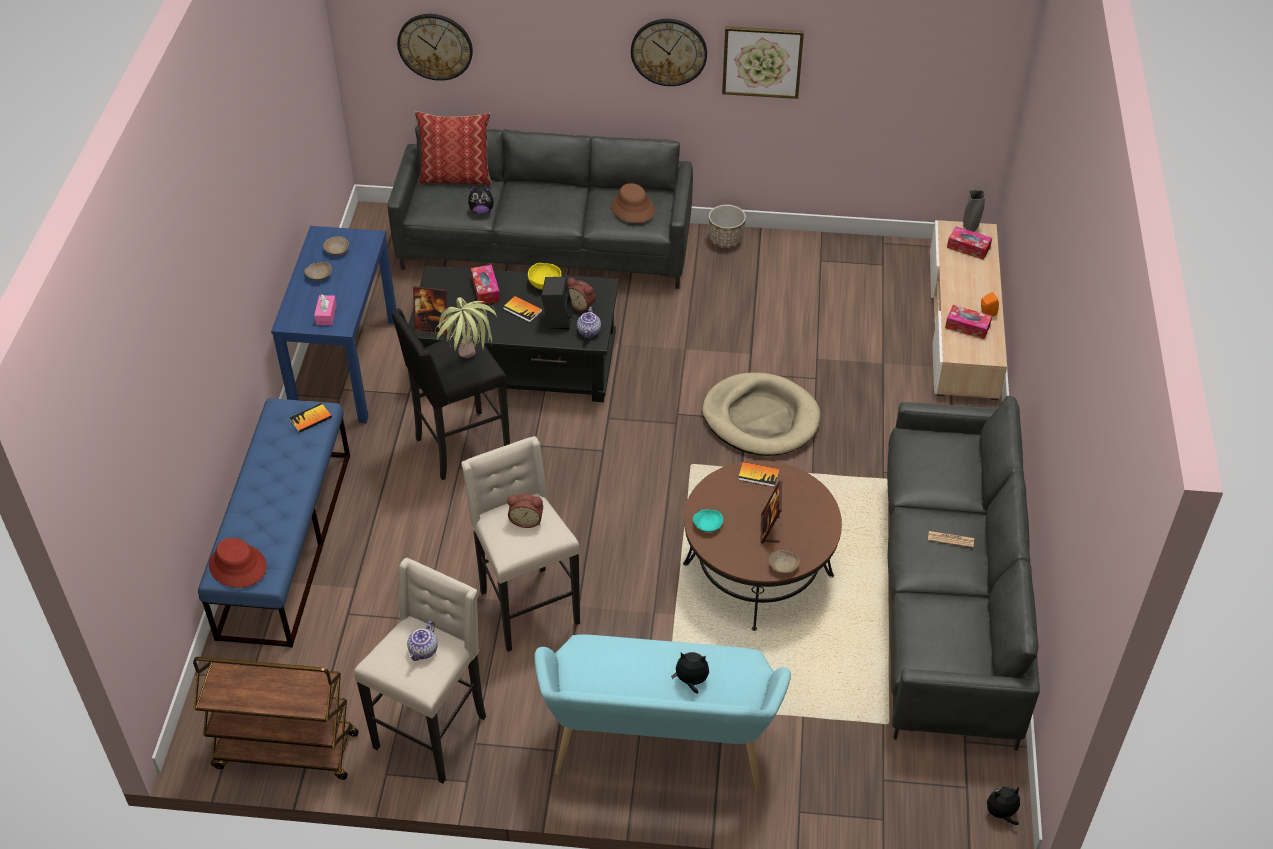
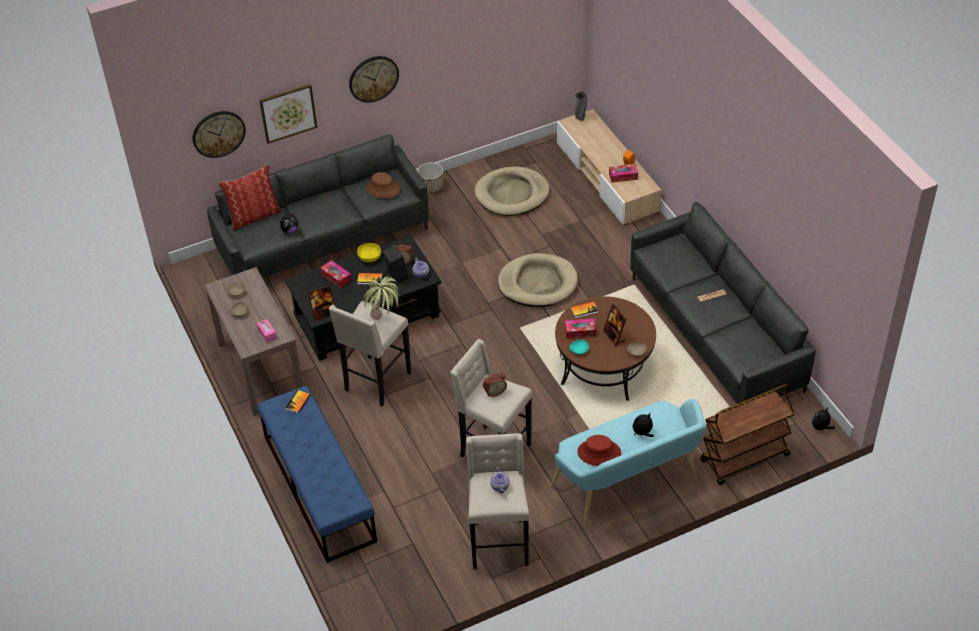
camera: 30 degrees left, 0 degrees up
(237, 566) = (333, 504): red hat -> red hat (599, 453)
(285, 751) = (424, 597): brown cart -> brown cart (744, 459)
(345, 365) = (260, 368): blue console table -> brown console table
(460, 447) = (376, 383): black stool -> beige stool
(762, 61) = (432, 62): picture -> picture (288, 113)
(819, 292) = (512, 194): none -> beige dog bed
(968, 247) = (588, 130): tissue box -> tissue box (580, 332)

